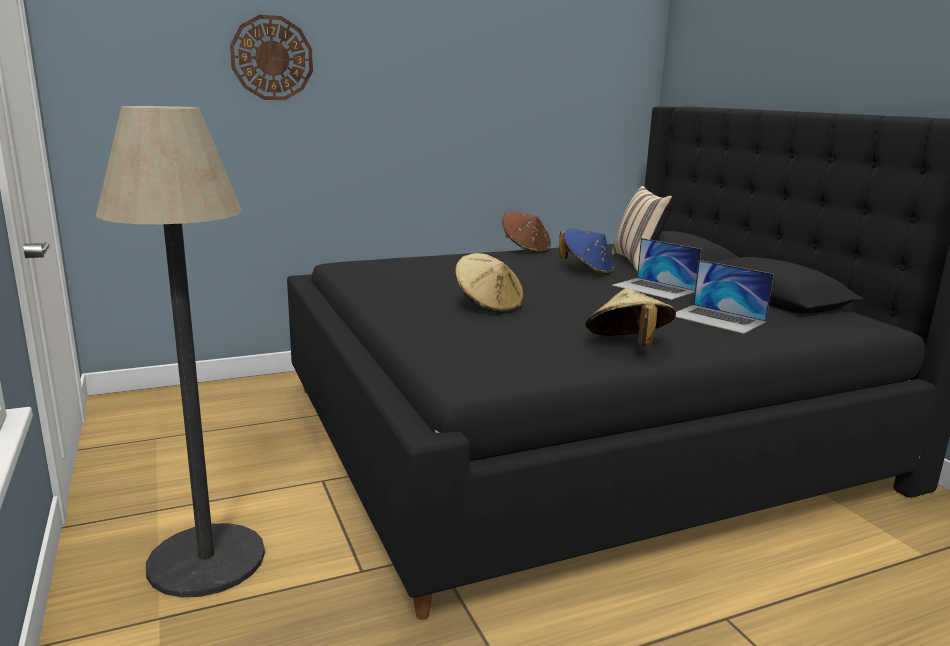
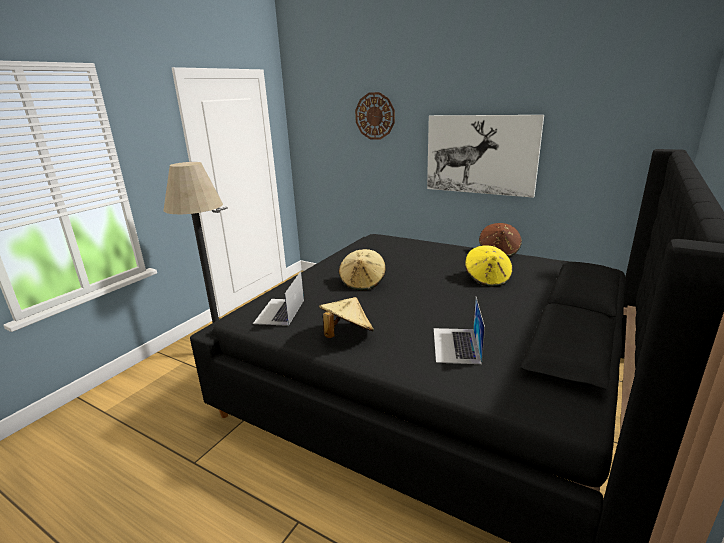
camera: 55 degrees right, 5 degrees up
(452, 122) = (480, 154): none -> picture
(586, 270) = (487, 279): blue hat -> yellow hat
(638, 262) = (549, 284): beige pillow -> none
(654, 288) = (489, 307): laptop -> laptop (279, 311)

